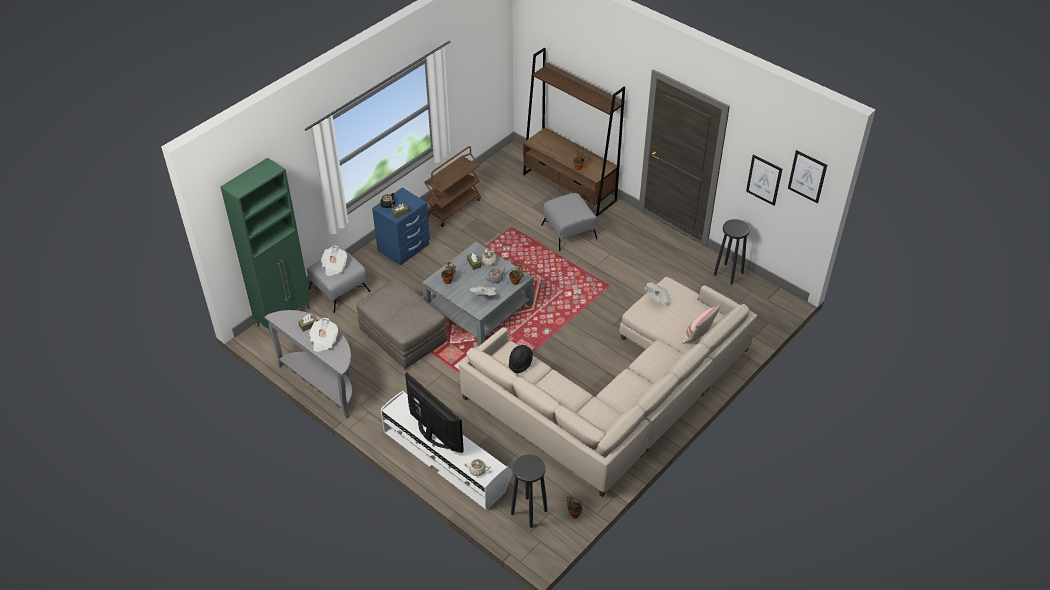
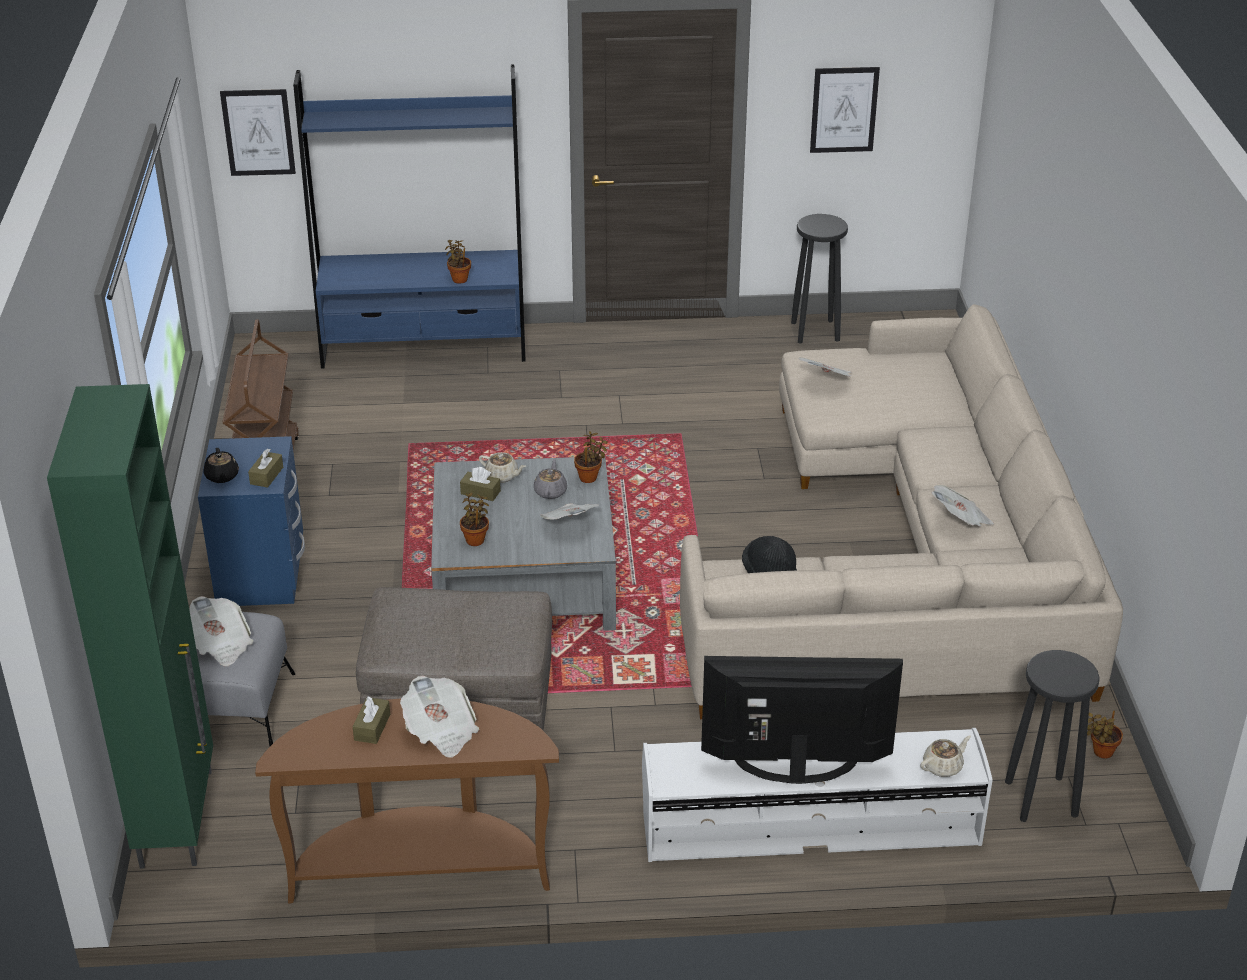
camera: 45 degrees left, 10 degrees down
(323, 383) = (421, 867): grey console table -> brown console table
(569, 187) = (425, 348): brown bookcase -> blue bookcase
(569, 232) = (513, 402): grey ottoman -> none
(617, 390) = (960, 520): none -> newspaper
(698, 336) = (948, 392): pillow -> none
(807, 176) = (931, 56): picture -> picture (258, 132)

